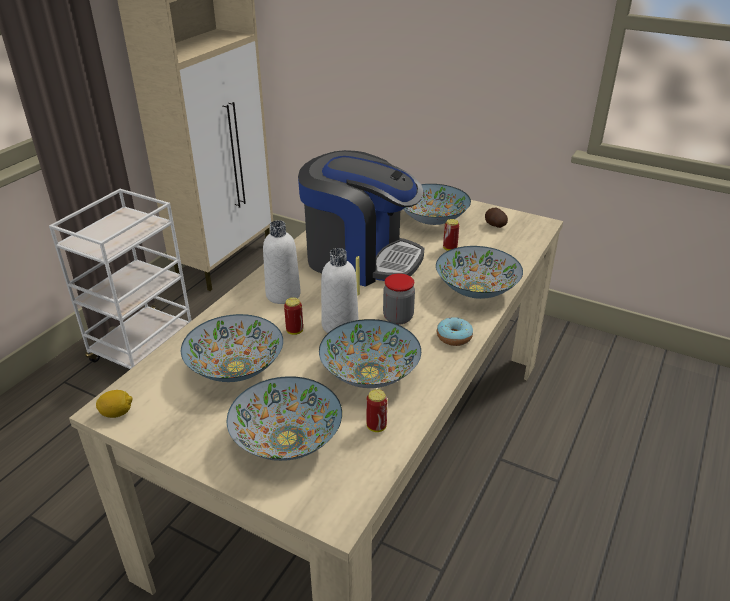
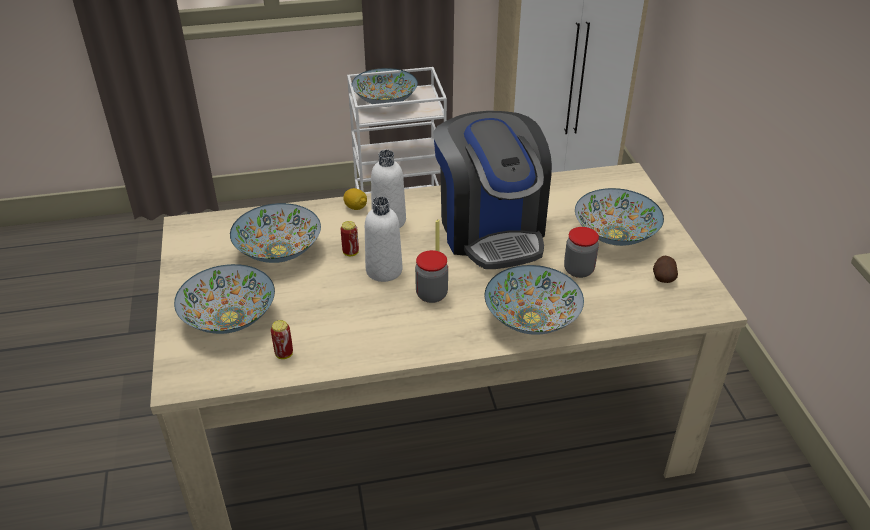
camera: 50 degrees right, 5 degrees up
(117, 413) = (185, 231): lemon -> lemon (355, 207)
(369, 373) = (341, 318): bowl -> bowl (385, 101)
(450, 248) = (578, 270): can -> jar
(454, 337) = (442, 340): donut -> none

